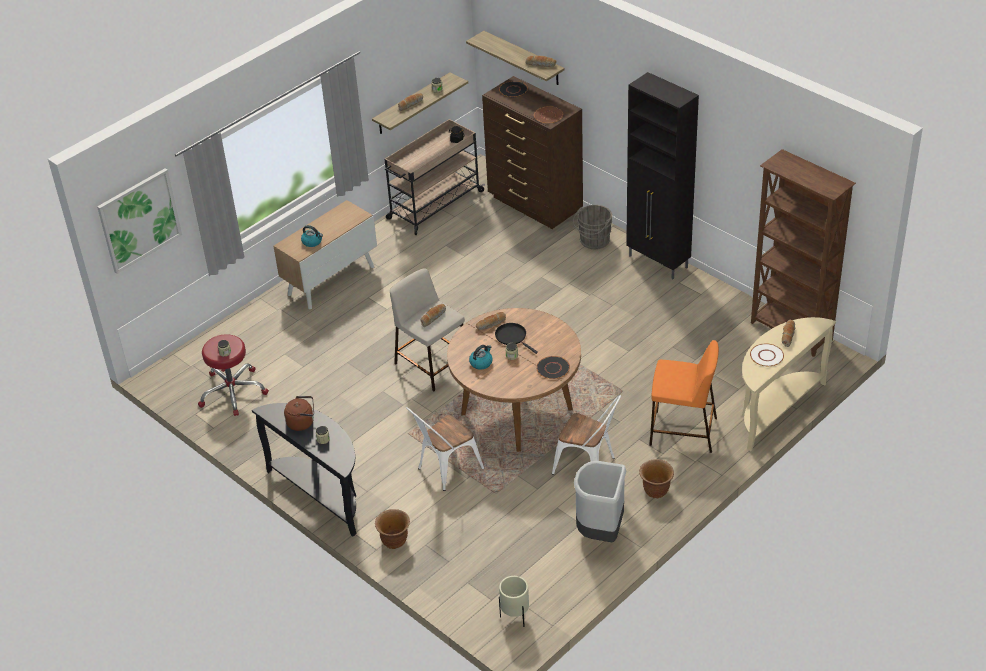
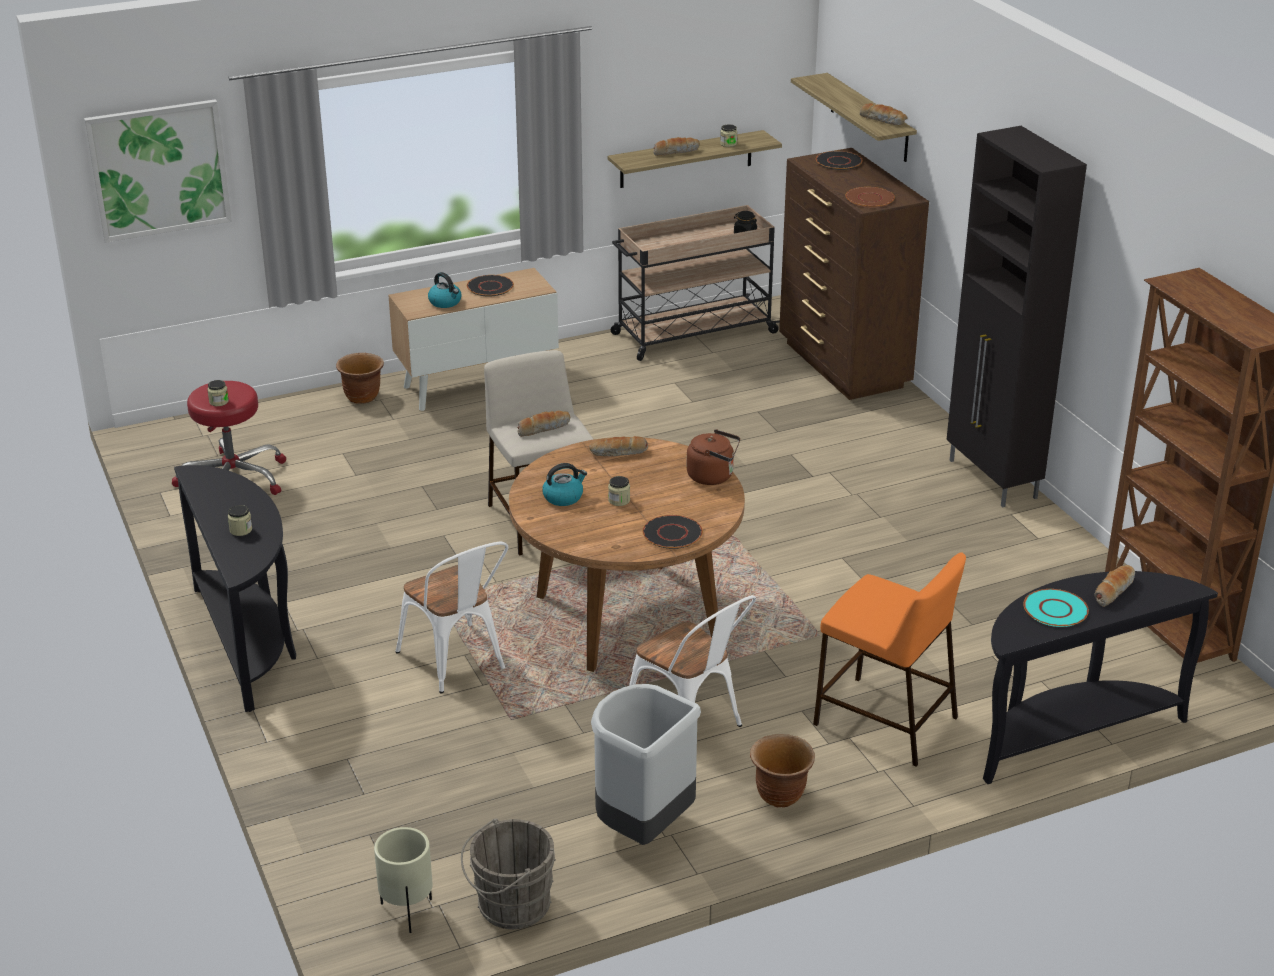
camera: 20 degrees right, 10 degrees down
(302, 422) = (230, 501): brown kettle -> brown kettle (713, 476)
(330, 222) = (490, 286): none -> black plate
(394, 541) = (303, 738): brown planter -> brown planter (362, 397)
(445, 470) = (457, 664): white chair -> white chair turned 105 degrees counterclockwise
(512, 337) = (639, 477): black frying pan -> none
(593, 241) = (904, 429): grey bucket -> grey bucket (509, 906)
(767, 356) = (1056, 609): white plate -> turquoise plate
(774, 409) = (1070, 734): beige console table -> black console table

